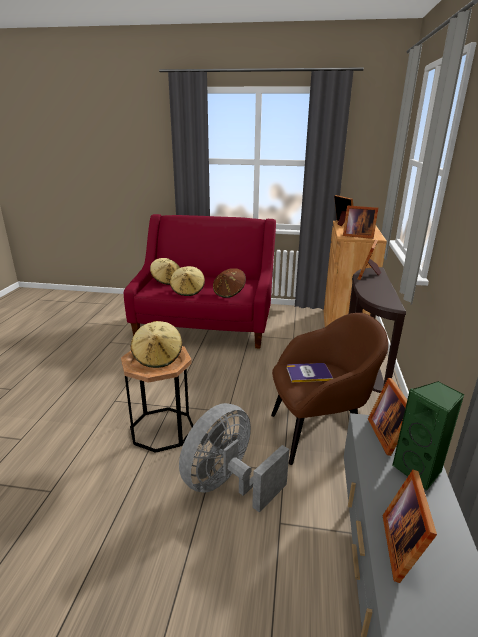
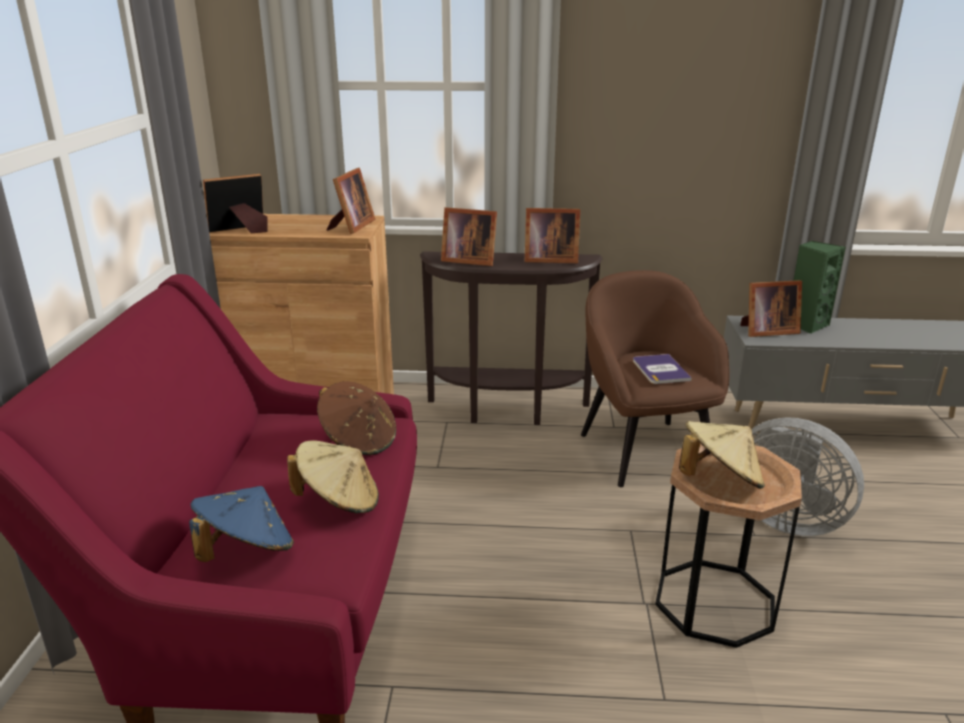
camera: 95 degrees left, 0 degrees up
(166, 281) = (246, 551): beige hat -> blue hat
(406, 546) = (896, 337): picture frame -> picture frame (548, 259)

